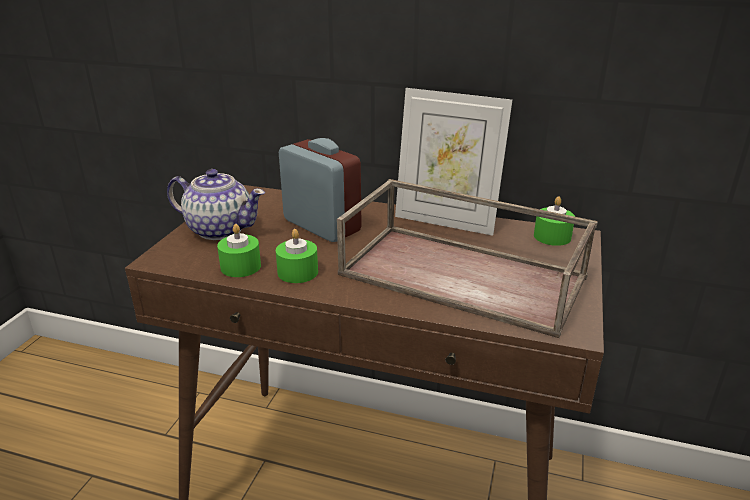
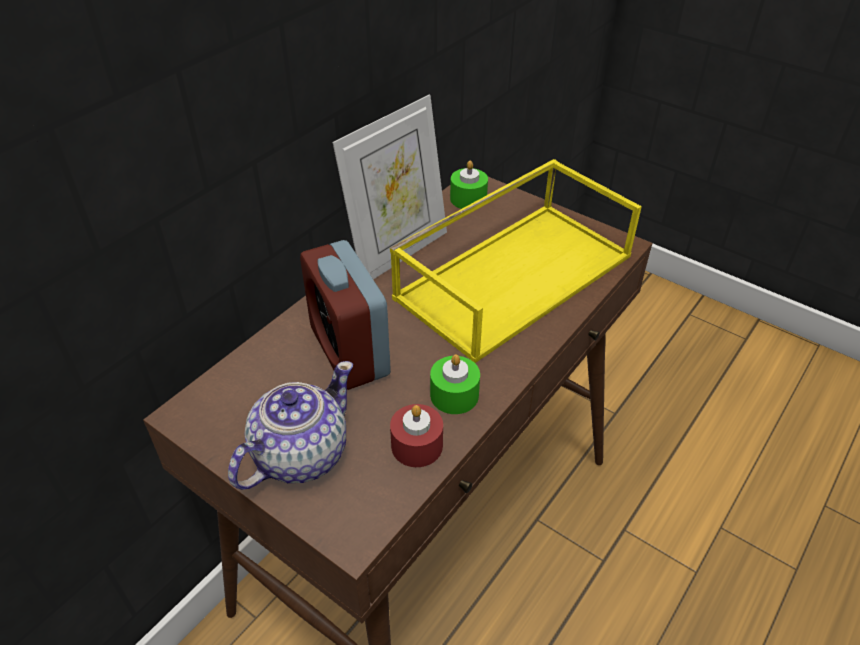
camera: 70 degrees left, 15 degrees up
(240, 266) = (417, 445): green candle -> red candle
(321, 226) = (349, 351): alarm clock -> alarm clock turned 90 degrees counterclockwise
(465, 275) = (514, 274): brown tray -> yellow tray

